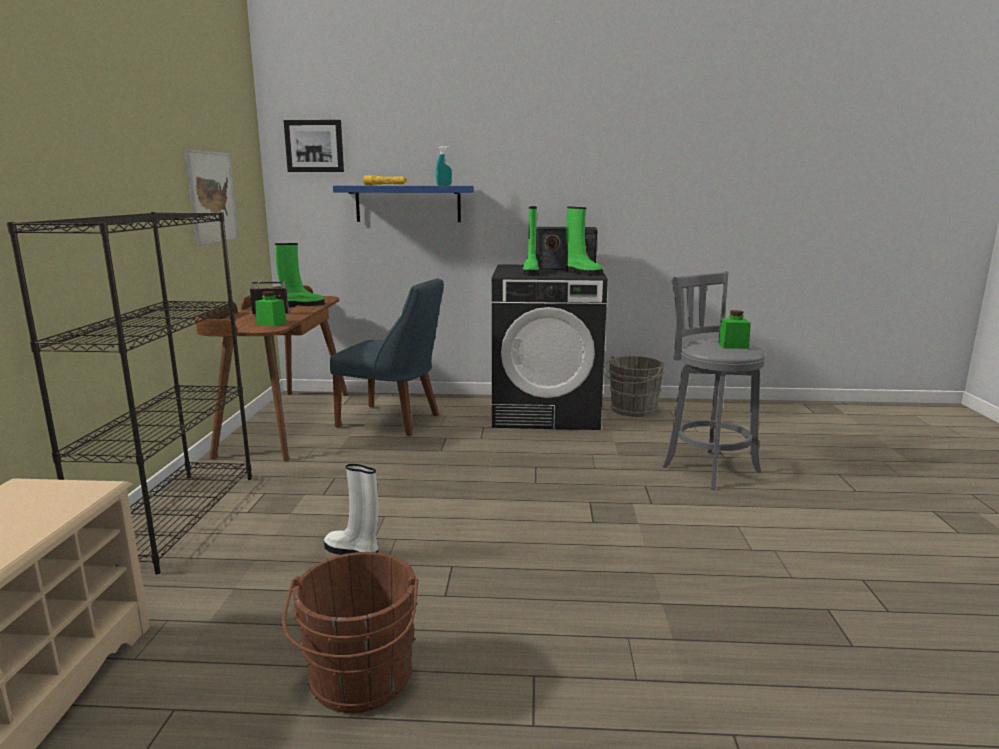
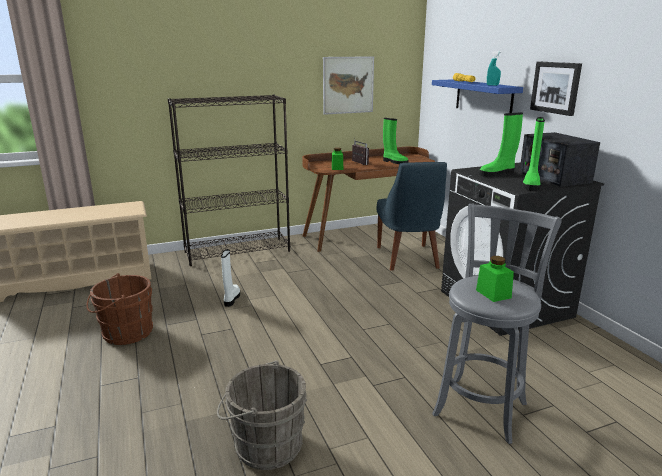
camera: 65 degrees right, 5 degrees up
(314, 146) = (444, 48): picture -> picture (556, 87)
(632, 410) = (577, 343): grey bucket -> grey bucket (264, 445)

